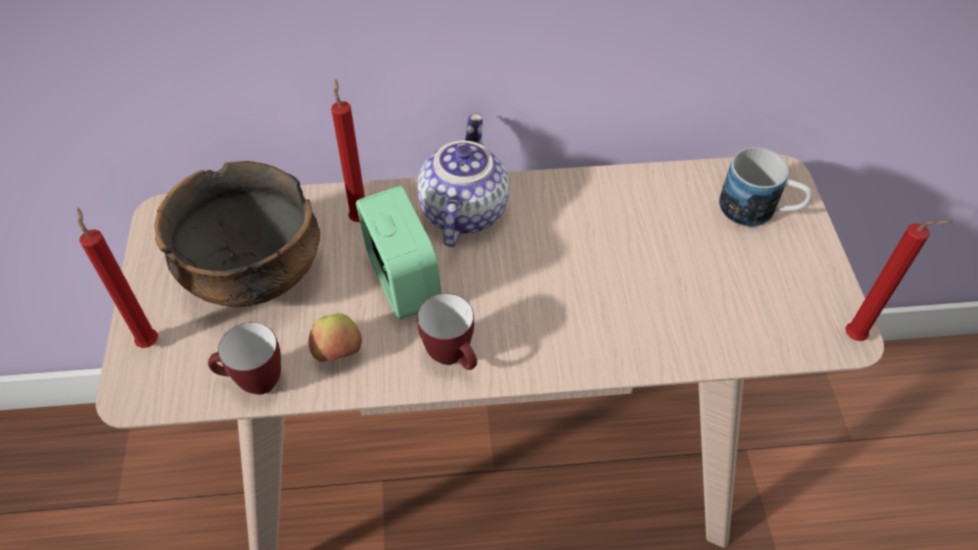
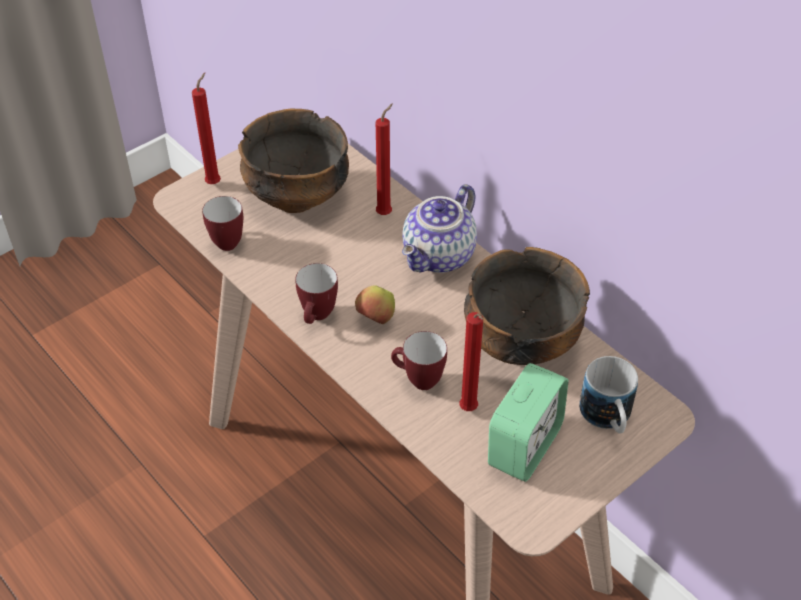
camera: 55 degrees right, 5 degrees down
(338, 354) = (275, 264): apple -> apple (376, 319)
(402, 281) = (354, 261): alarm clock -> alarm clock (524, 446)
(461, 211) = (440, 257): teapot -> teapot turned 150 degrees clockwise
(610, 322) = (417, 380): none -> mug
(622, 217) = (519, 342): none -> bowl
(857, 338) = (536, 531): red candle -> red candle (469, 411)

